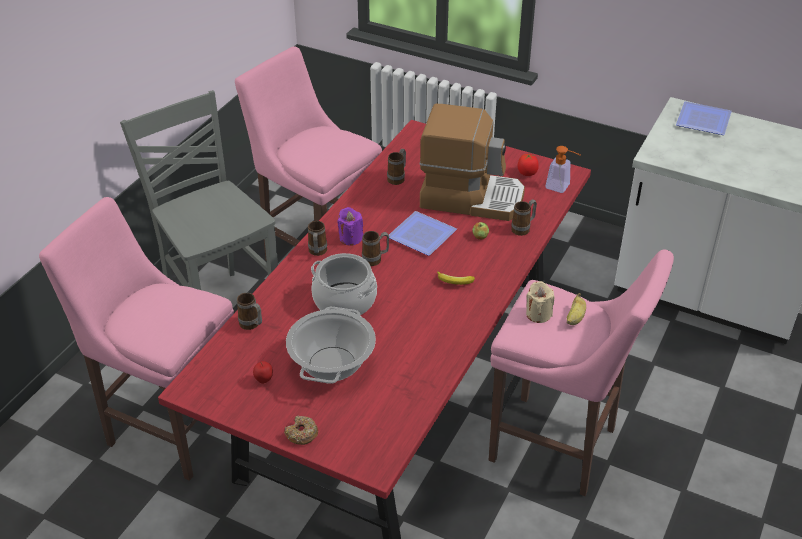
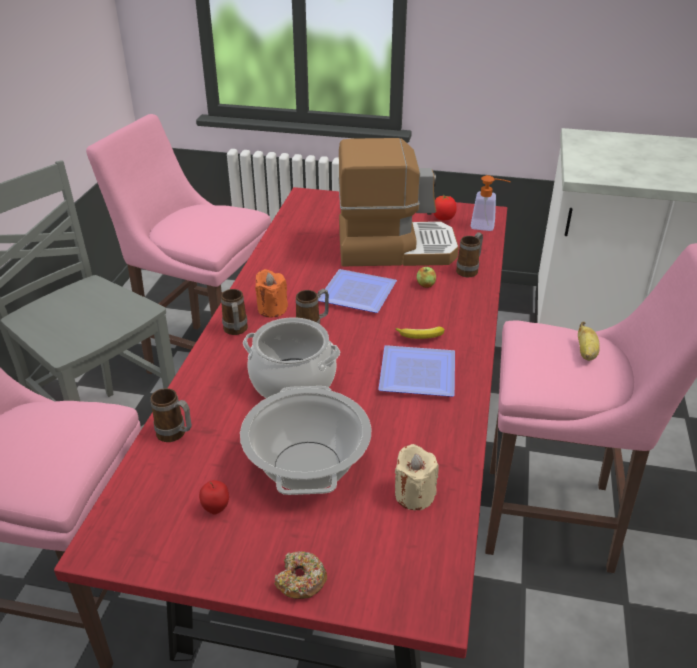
camera: 15 degrees left, 5 degrees down
(350, 238) = (272, 309): purple candle -> orange candle
(398, 178) = (303, 241): mug -> none
(538, 314) = (541, 355): beige candle -> beige candle (414, 495)
(701, 121) = (606, 143): plate -> plate (414, 375)

